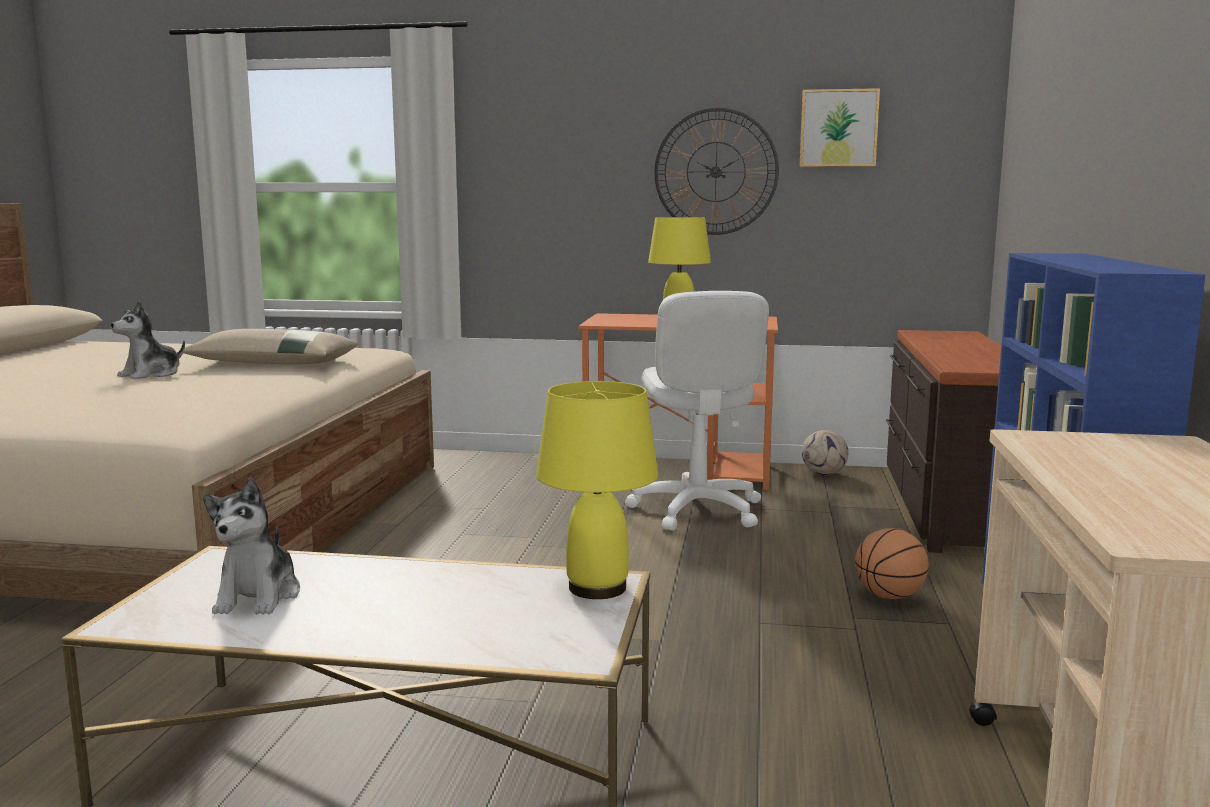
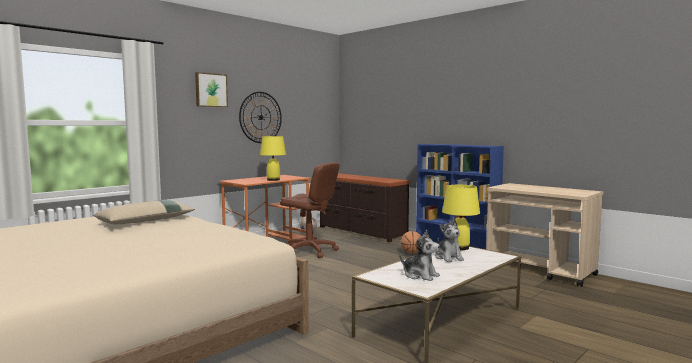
camera: 55 degrees left, 5 degrees down
(151, 374) = (120, 235): plush toy -> plush toy (448, 257)
(696, 510) = (309, 251): white office chair -> brown office chair
(838, 128) = (298, 102): picture -> picture (210, 90)

